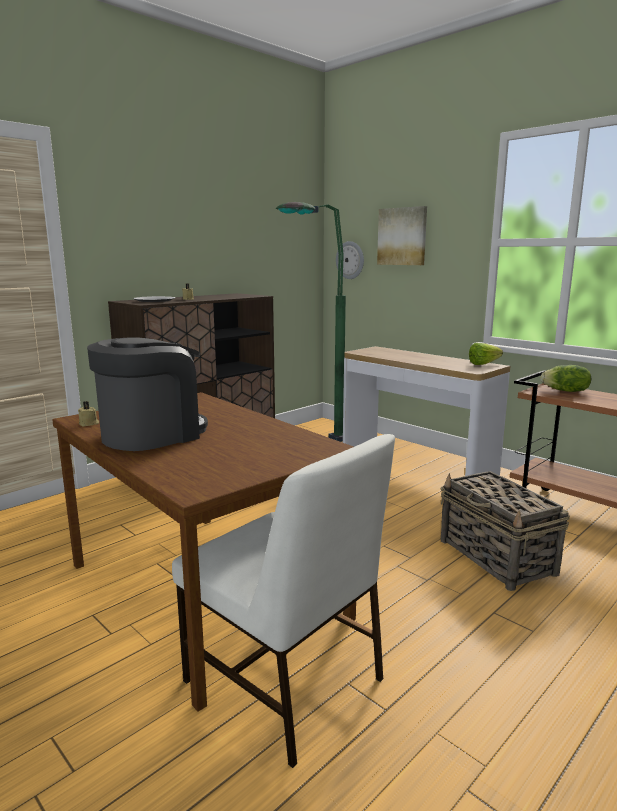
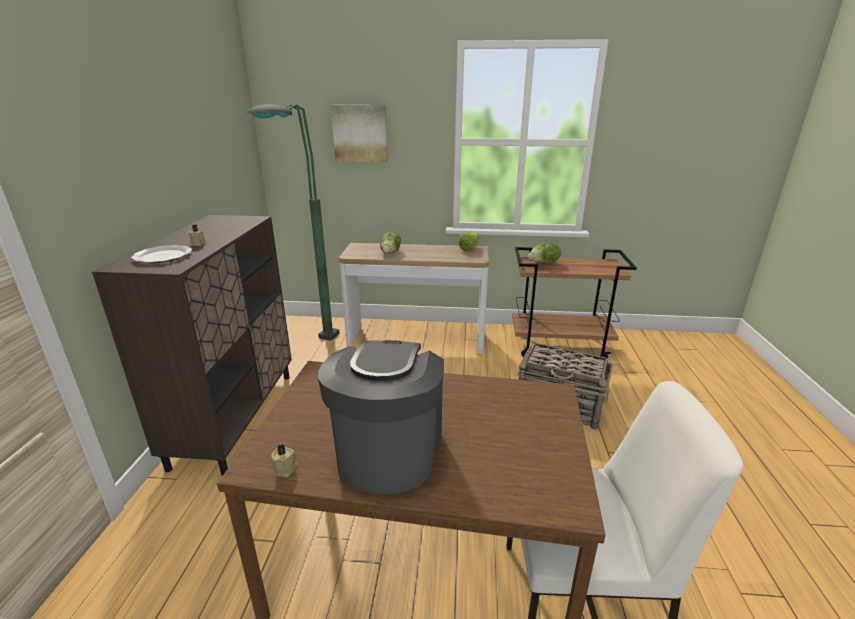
camera: 40 degrees left, 10 degrees up
(350, 260) = (298, 156): wall clock -> none
(396, 355) = (390, 252): none -> lettuce

